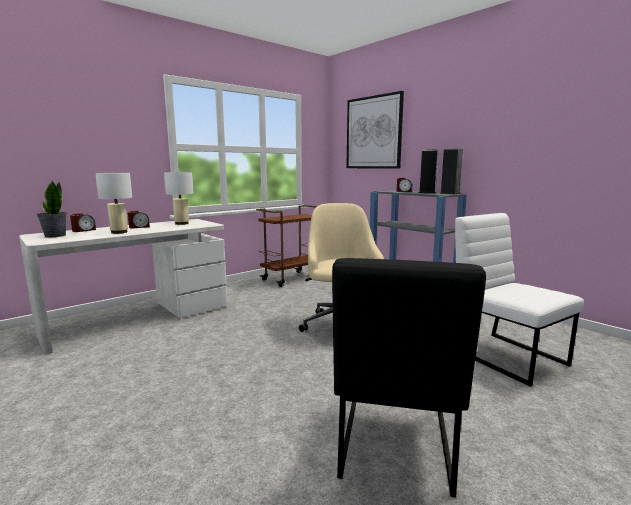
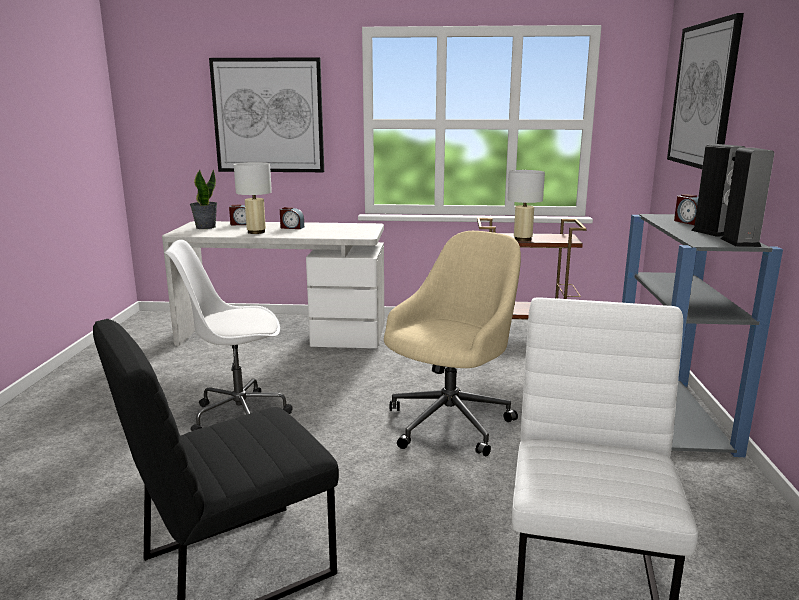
camera: 45 degrees right, 5 degrees up
(87, 137) = (268, 116): none -> picture
(181, 223) = (341, 229): white table lamp -> white table lamp (522, 239)
(213, 373) = (237, 416): none -> white office chair

